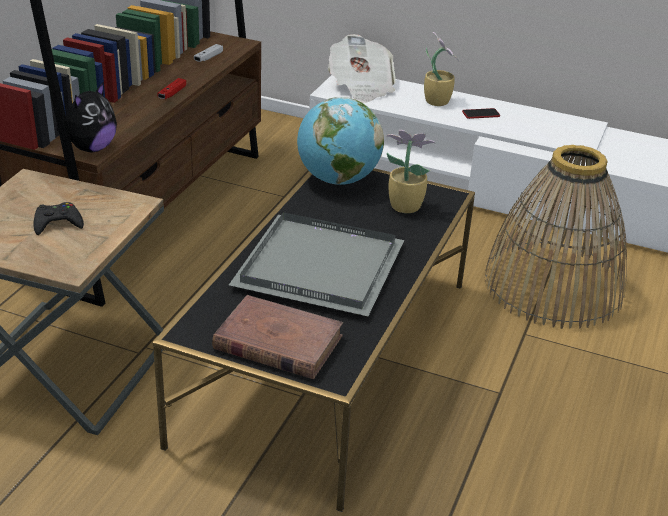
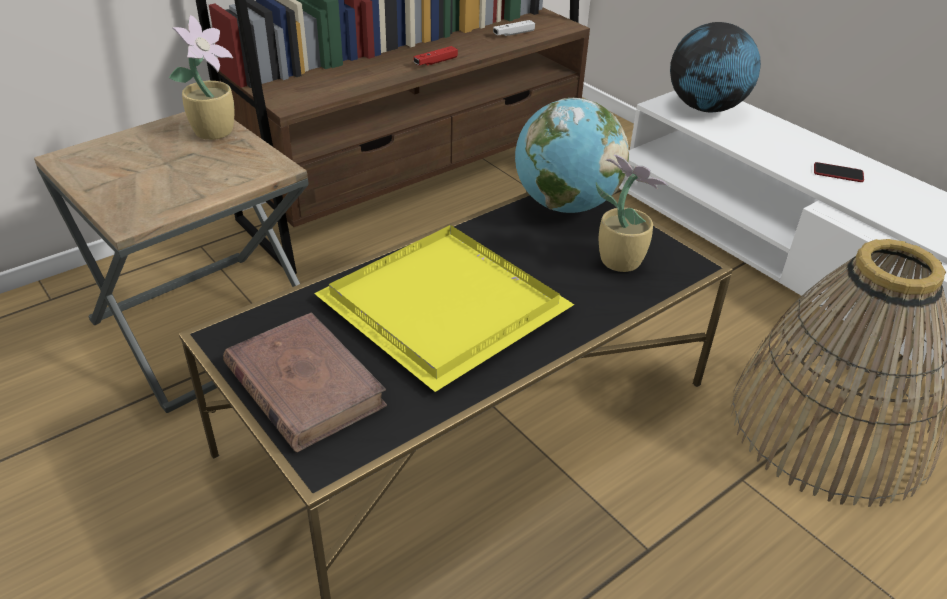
camera: 30 degrees right, 5 degrees up
(57, 223) = (175, 167): black game controller -> none
(91, 148) = (294, 99): plush toy -> none
(323, 266) = (449, 306): grey tray -> yellow tray
(361, 87) = (705, 108): newspaper -> globe
(437, 101) = (790, 144): potted plant -> potted plant (216, 131)

